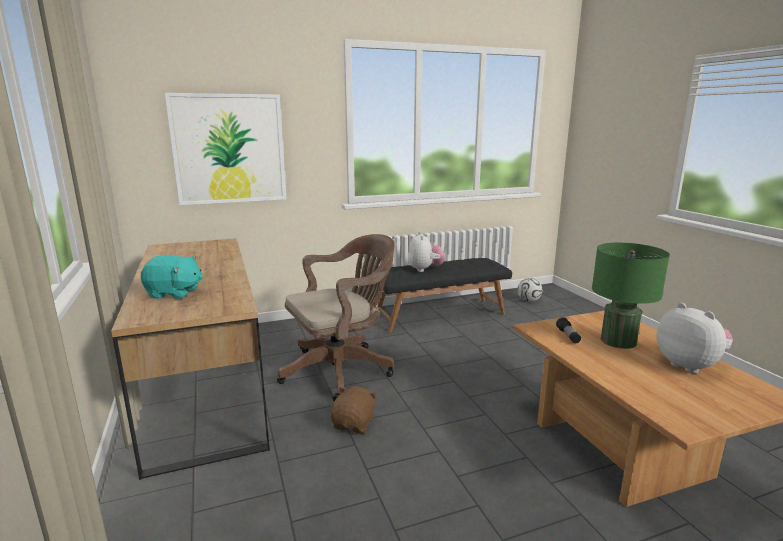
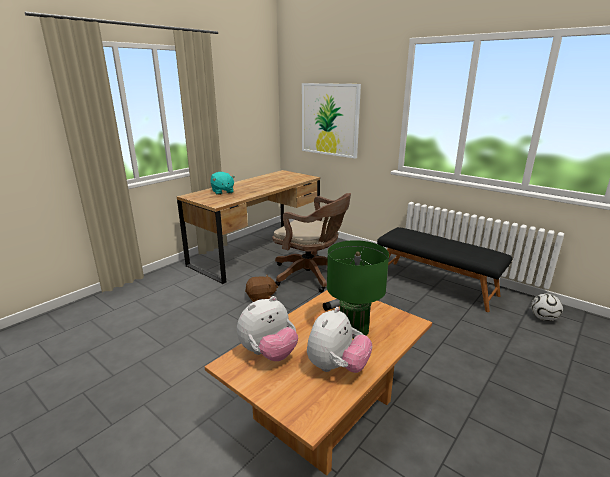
camera: 60 degrees right, 5 degrees up
(425, 269) = (424, 239): plush toy -> plush toy (268, 353)

